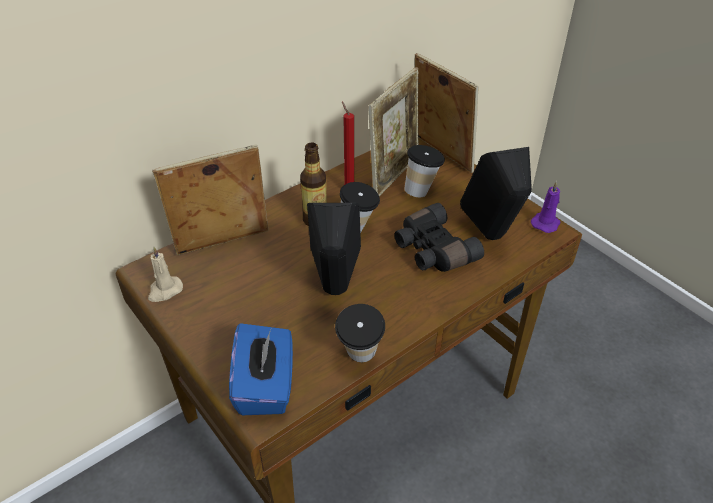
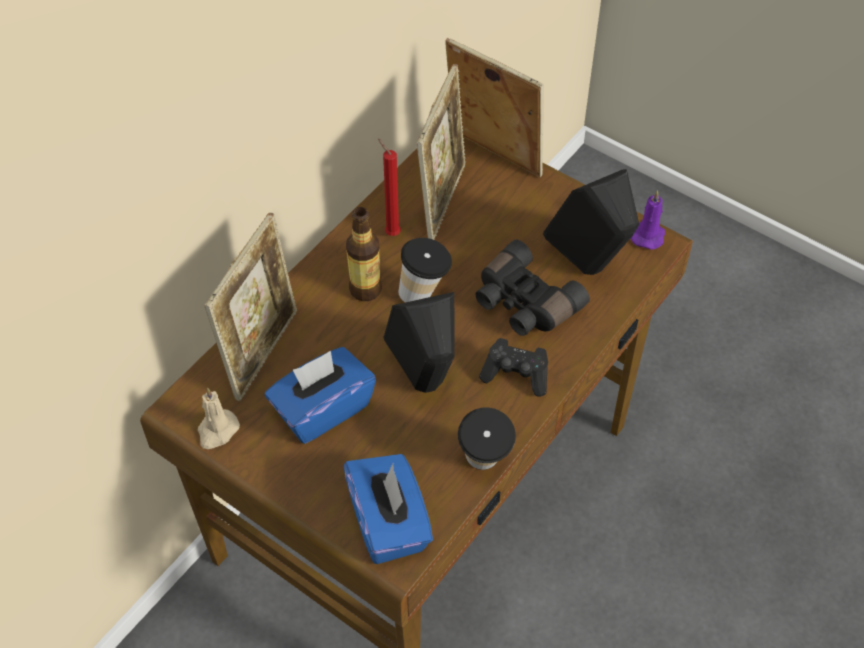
camera: 15 degrees left, 10 degrees up
(223, 245) = (262, 351): picture frame -> picture frame turned 150 degrees clockwise
(249, 292) = (322, 409): none -> blue tissue box
(410, 298) = (516, 375): none -> black game controller
(422, 190) = (485, 216): cup -> none

